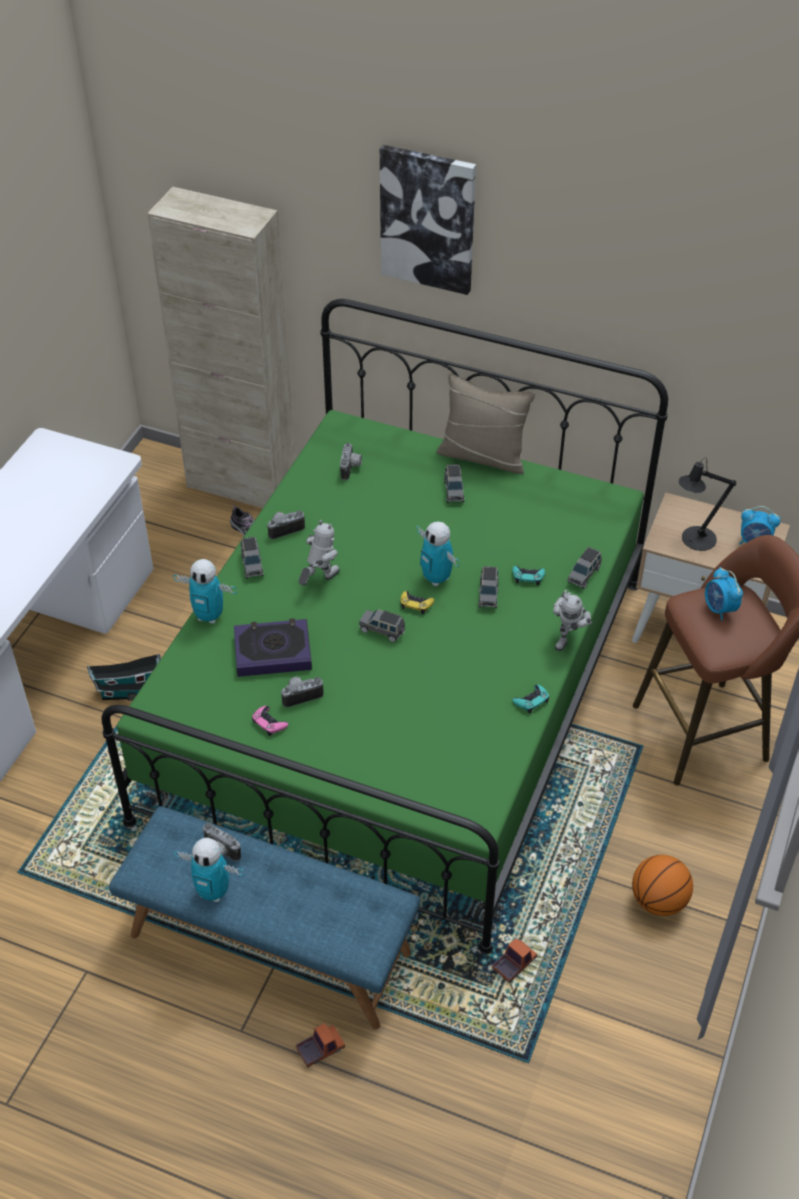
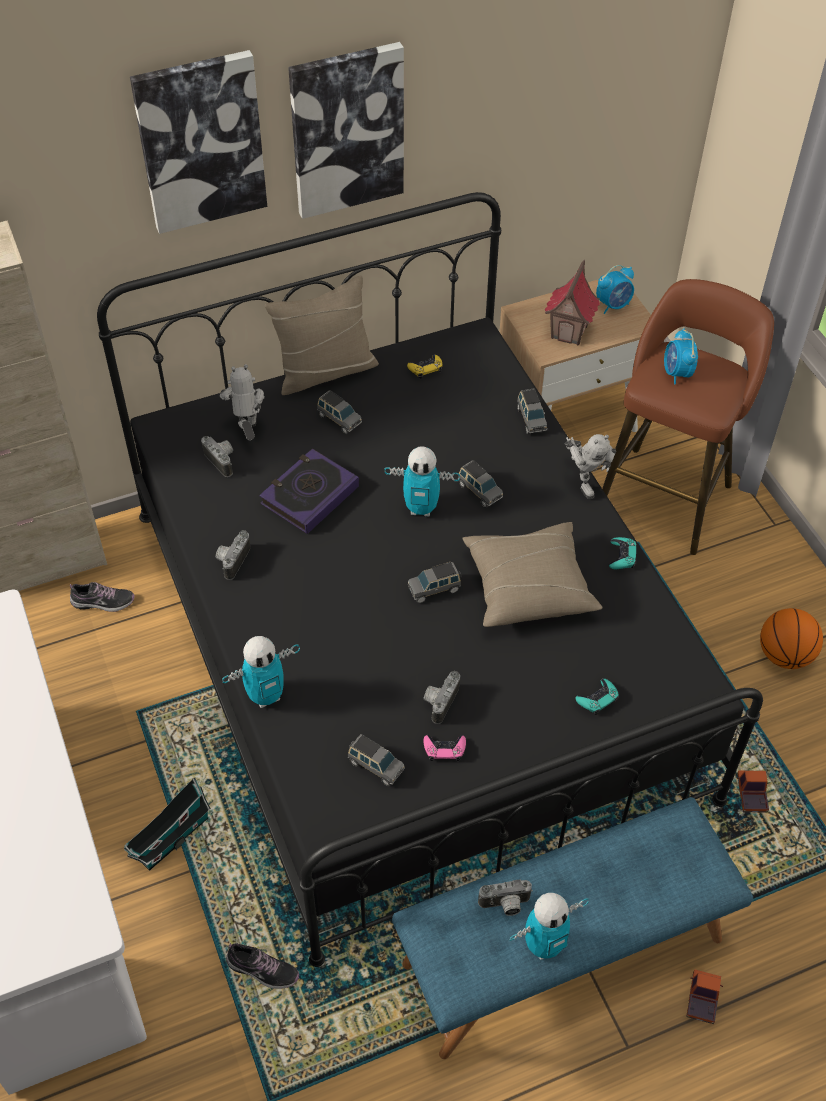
camera: 45 degrees left, 5 degrees up
(96, 802) = (262, 970): none -> shoe
(252, 564) = (244, 617): grey toy car -> grey toy car (375, 766)
(273, 652) = (365, 682): book -> book (309, 495)
(319, 580) = (324, 585): toy robot -> toy robot (248, 431)
(399, 695) = (411, 648): green bed -> black bed
(416, 604) = (432, 544): yellow game controller -> yellow game controller (426, 368)
(444, 672) = (528, 586): none -> beige pillow
(528, 577) = (491, 453): turquoise game controller -> turquoise game controller (597, 699)
(547, 265) = (347, 130): none -> picture
(694, 540) = (569, 332): black table lamp -> toy house
(719, 609) = (677, 373): alarm clock -> alarm clock turned 60 degrees clockwise

